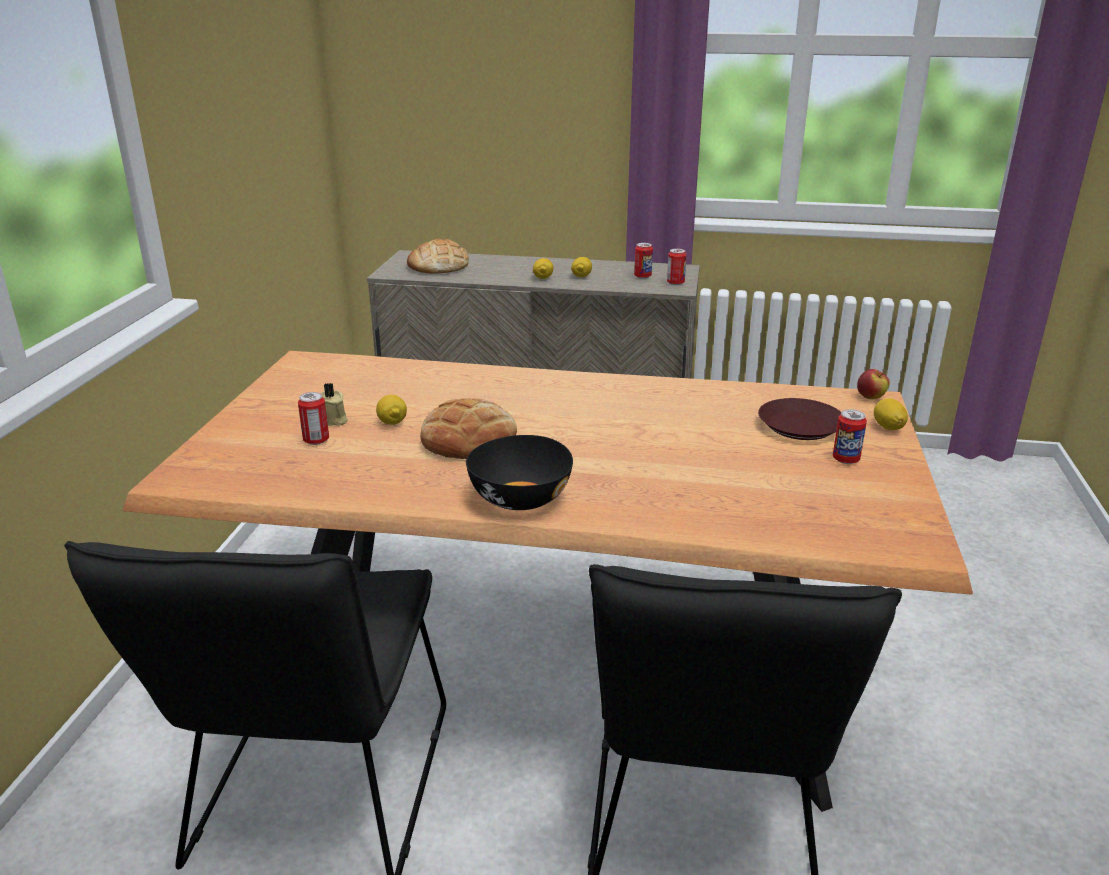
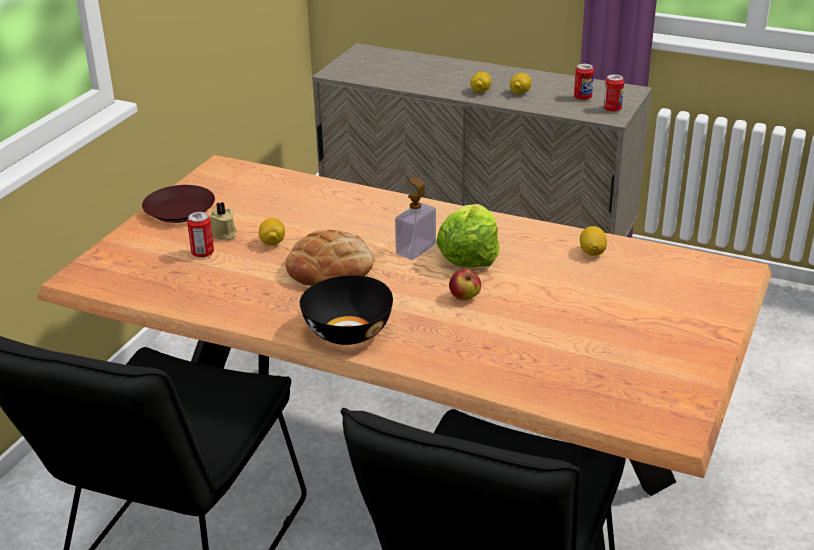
camera: 15 degrees right, 5 degrees up
(438, 266) = (385, 67): bread -> none
(551, 413) = (416, 249): none -> soap dispenser
(610, 413) = (469, 255): none -> lettuce
(801, 426) = (642, 291): brown plate -> brown plate (180, 210)
(845, 459) = (662, 332): can -> none
(871, 397) = (732, 267): apple -> apple (464, 297)
(888, 427) = (727, 303): lemon -> lemon (592, 252)

